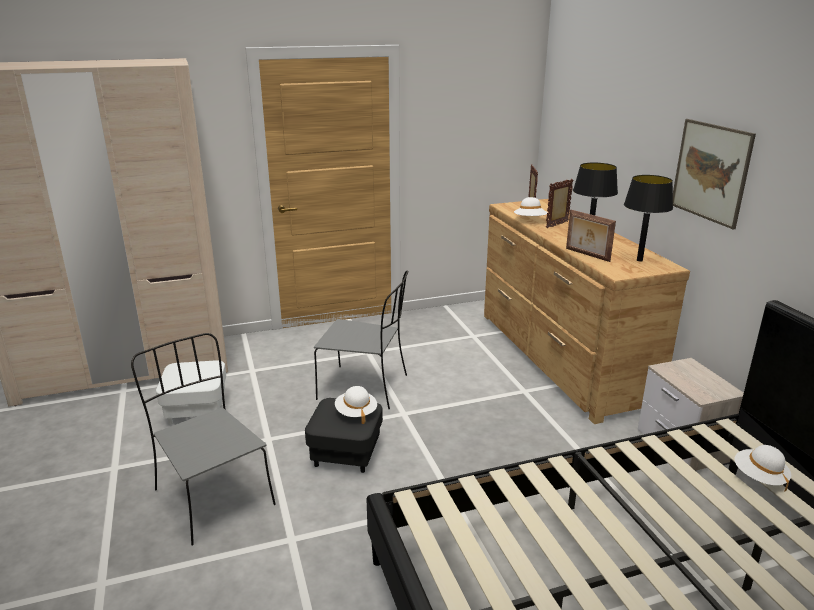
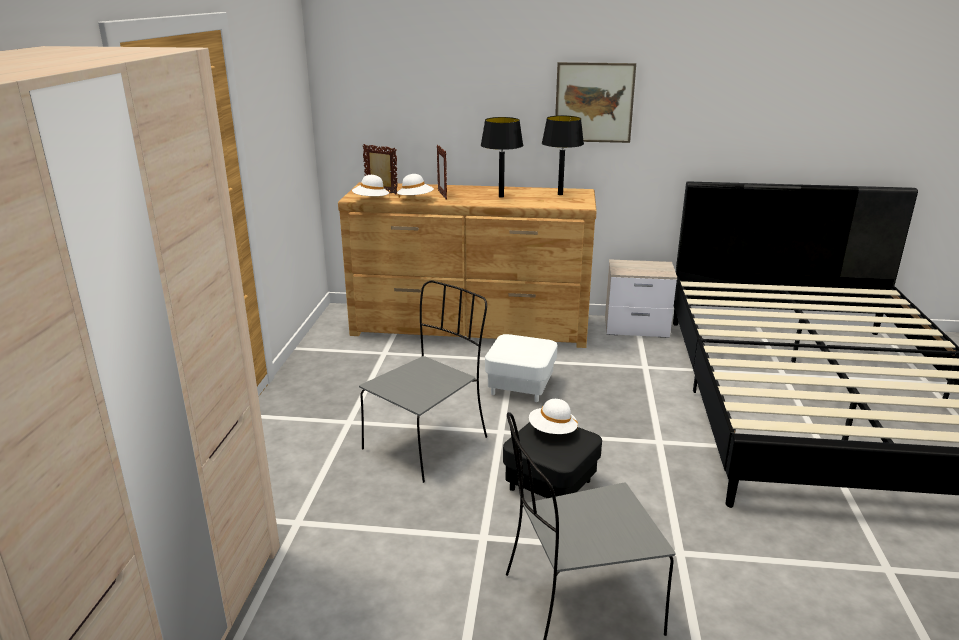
camera: 65 degrees left, 0 degrees up
(196, 409) = (359, 594): white ottoman -> white ottoman (520, 386)
(587, 255) = (531, 203): picture frame -> none
(759, 477) = (752, 295): white hat -> white hat (371, 200)

